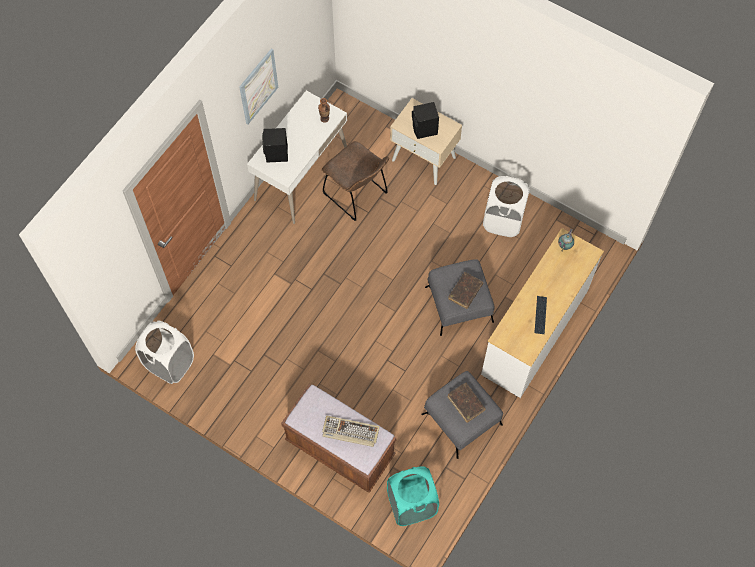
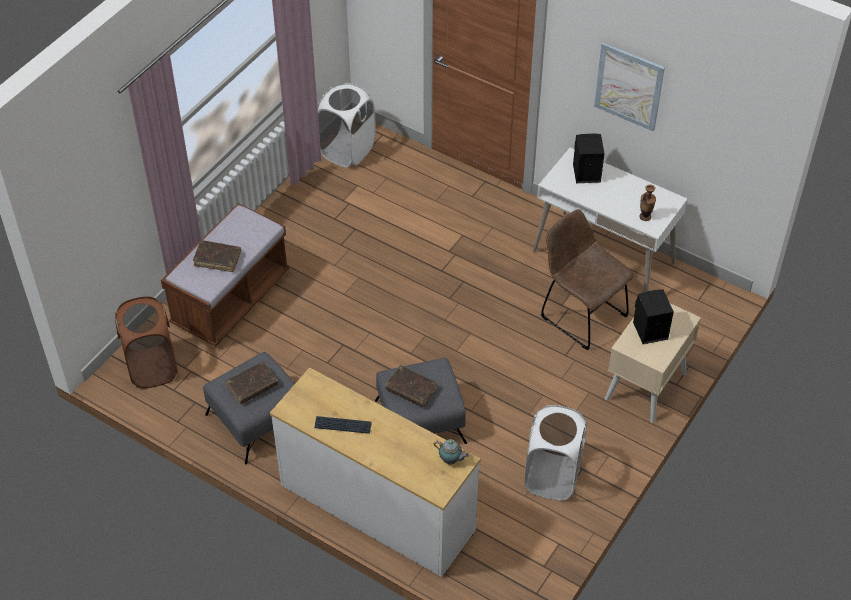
camera: 90 degrees right, 15 degrees down
(350, 432) = (217, 259): keyboard -> brown book
(357, 195) = (580, 314): brown chair -> brown chair turned 90 degrees clockwise
(411, 505) = (152, 367): turquoise laundry basket -> brown laundry basket

